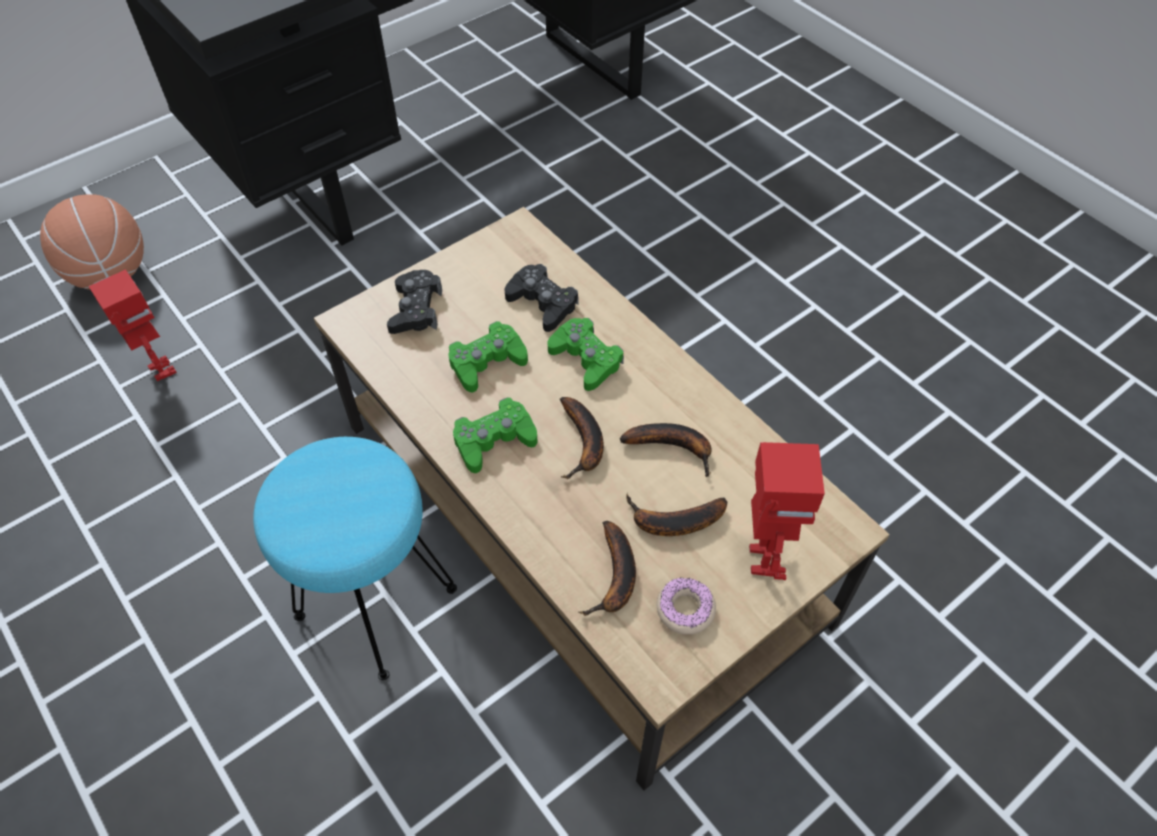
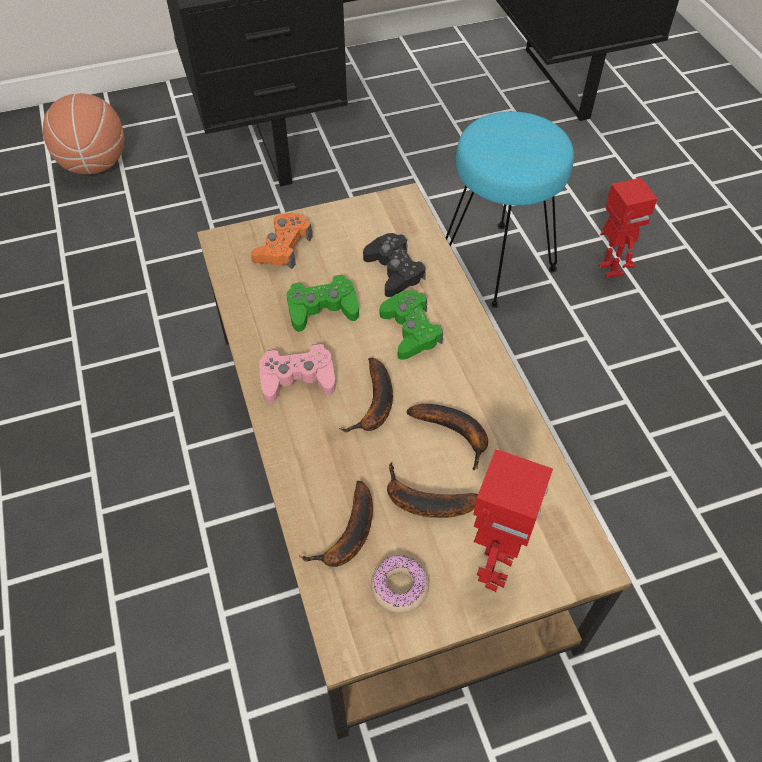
camera: 20 degrees right, 0 degrees up
(160, 370) = (99, 250): toy robot -> toy robot (609, 270)
(375, 605) = (180, 493): turquoise stool -> turquoise stool (496, 264)
(416, 309) = (283, 247): black game controller -> orange game controller
(494, 440) = (297, 379): green game controller -> pink game controller

